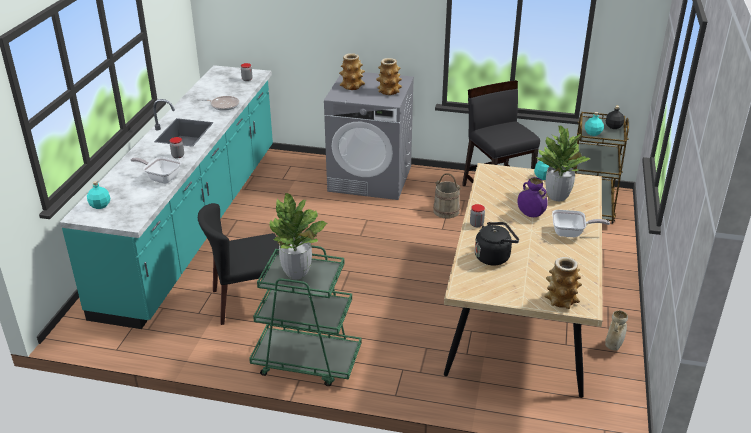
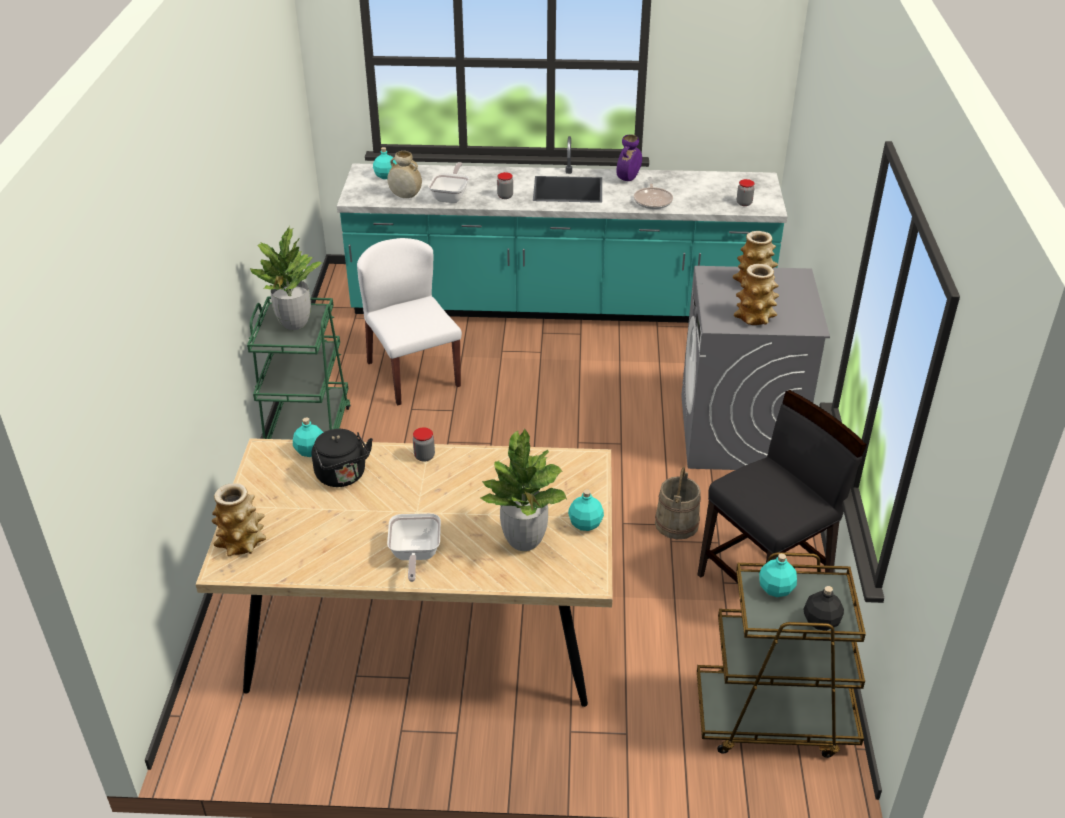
camera: 80 degrees right, 5 degrees up
(249, 301) = (413, 373): black chair -> white chair
(464, 269) = (310, 450): none -> turquoise bottle
(530, 215) = (460, 510): purple vase -> purple vase (628, 179)
(613, 346) = (355, 735): beige vase -> beige vase (405, 196)

